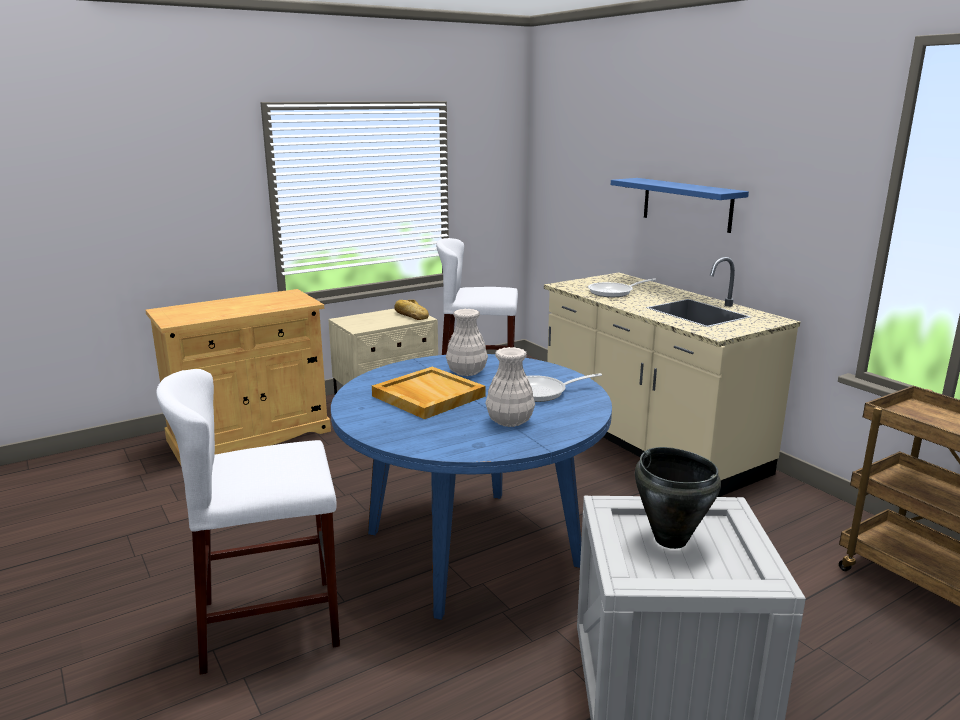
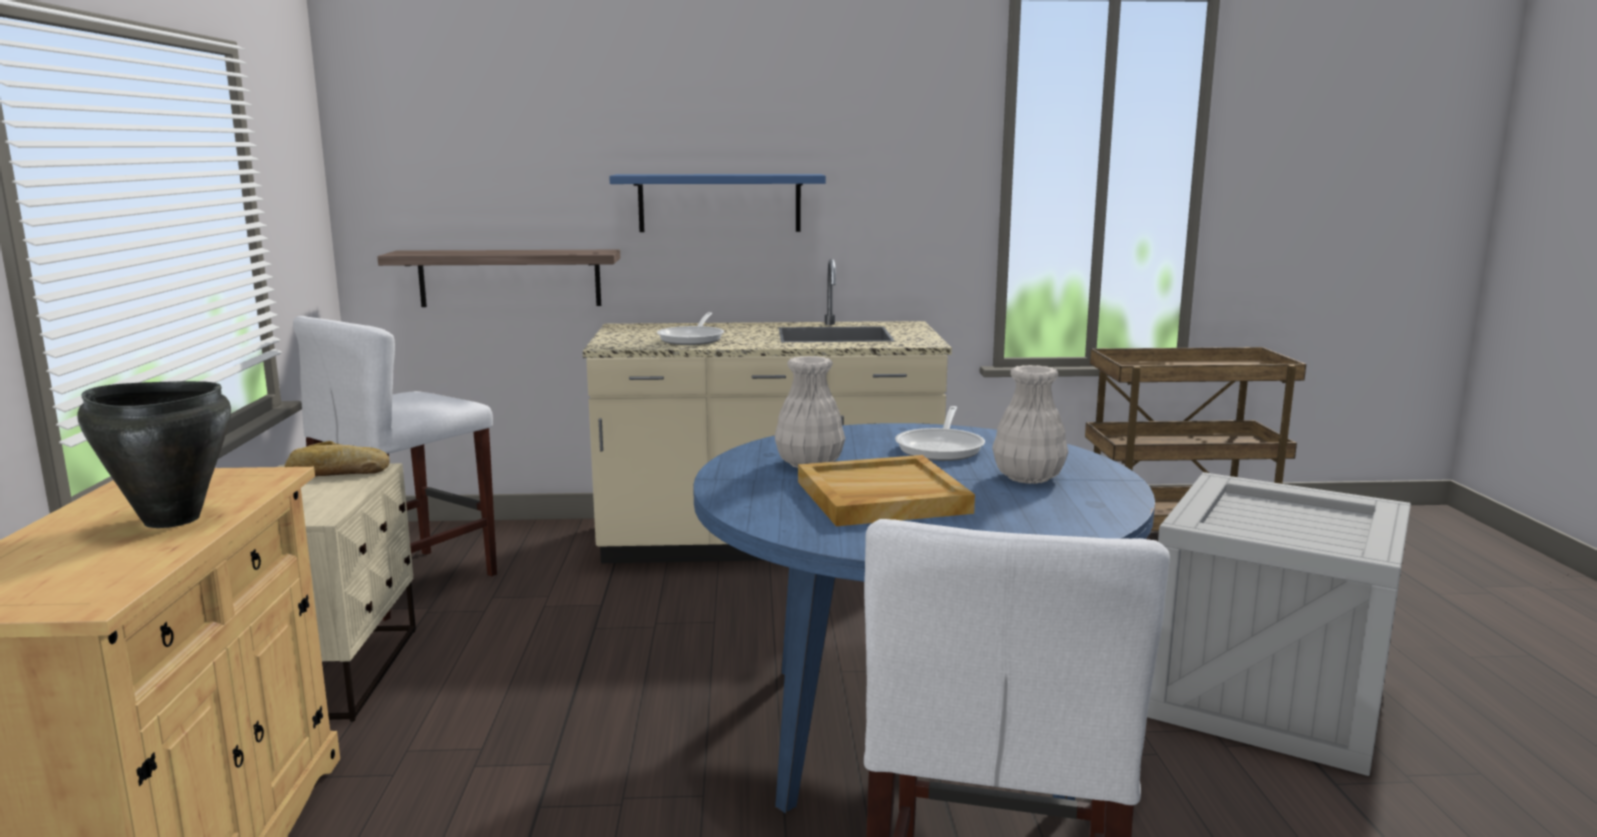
camera: 60 degrees left, 5 degrees down
(586, 234) = (510, 278): none -> shelf
(670, 539) = (1268, 522): black cooking pot -> black cooking pot (171, 519)

